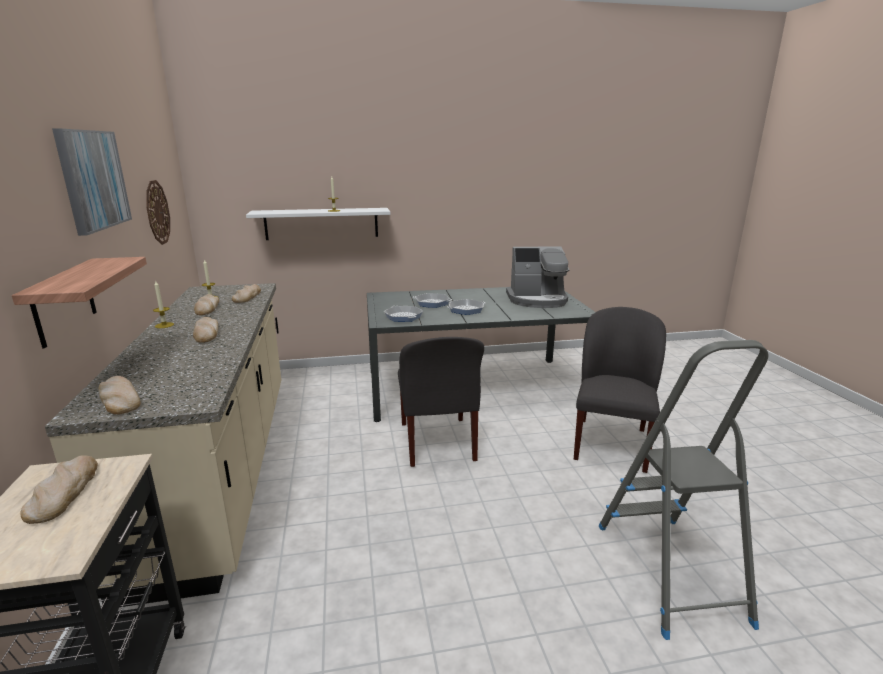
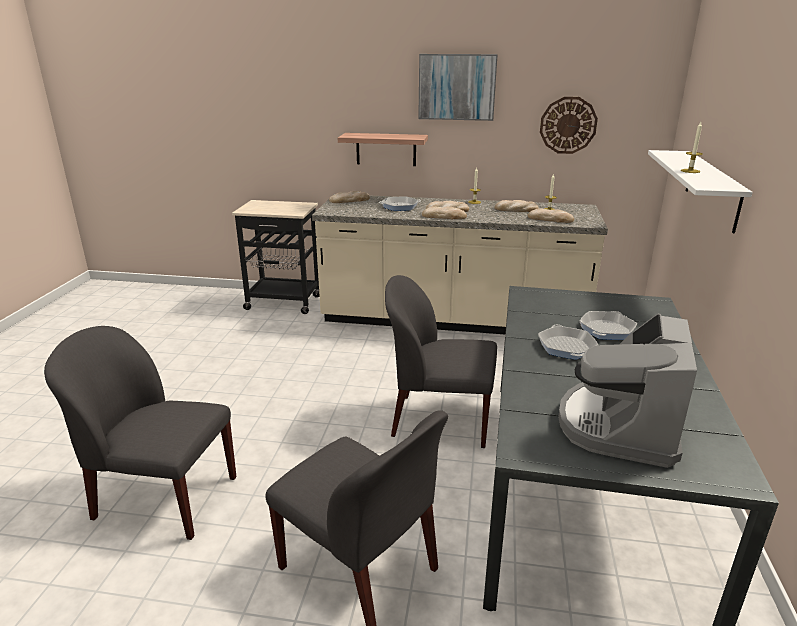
camera: 110 degrees right, 5 degrees up
(63, 491) = (287, 207): bread -> bread (444, 216)
(403, 317) = (543, 305): frying pan -> frying pan (399, 207)
(668, 569) = (163, 497): grey step ladder -> grey chair

